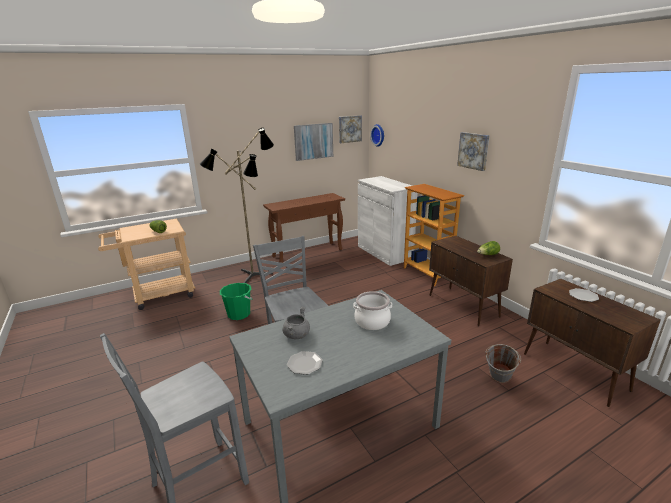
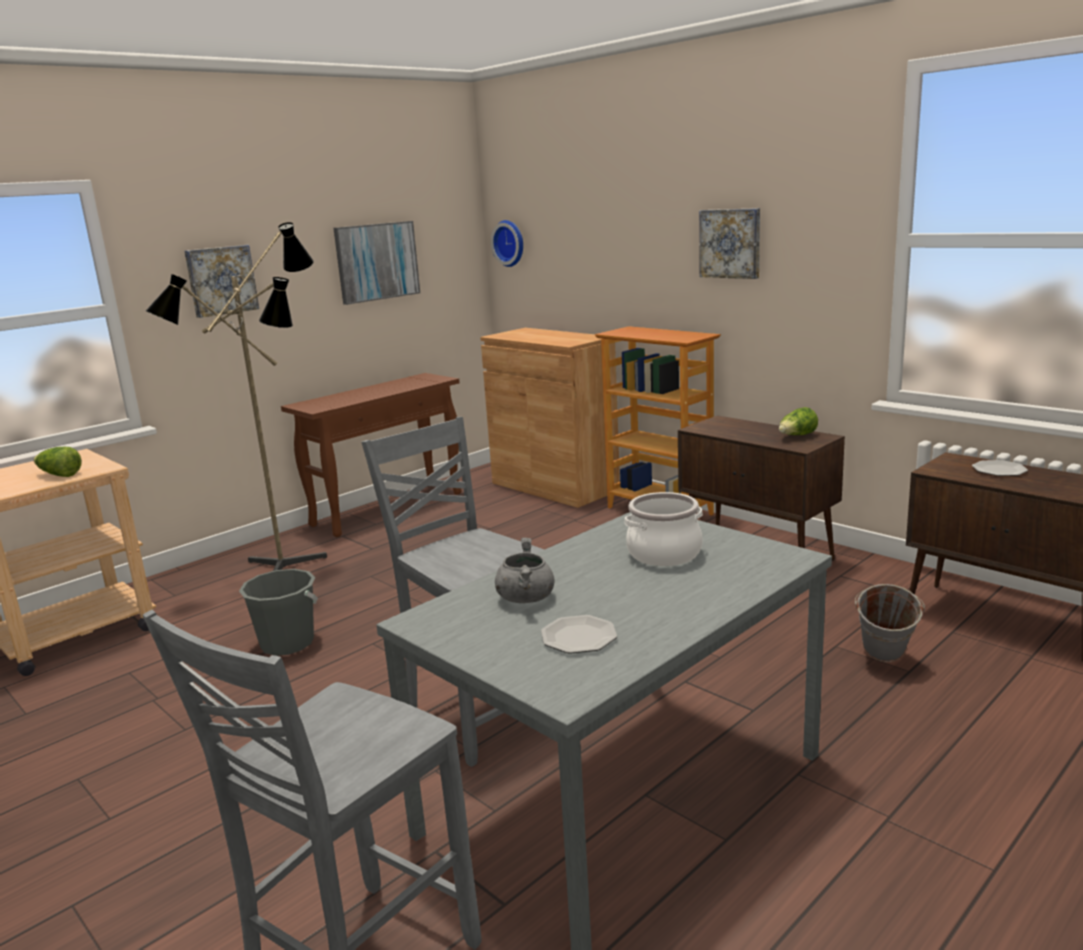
camera: 15 degrees left, 5 degrees down
(239, 314) = (287, 643): green bucket -> grey bucket
(349, 129) = (447, 234): picture -> picture (221, 280)
(384, 252) = (554, 486): white cabinet -> brown cabinet

